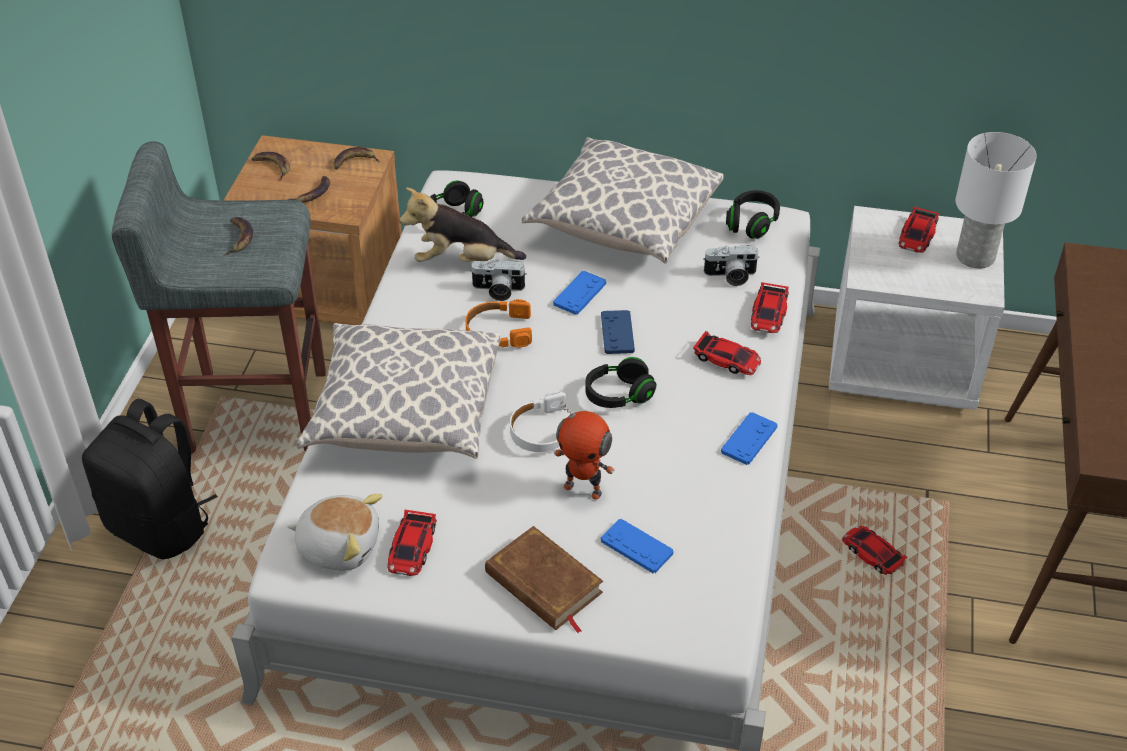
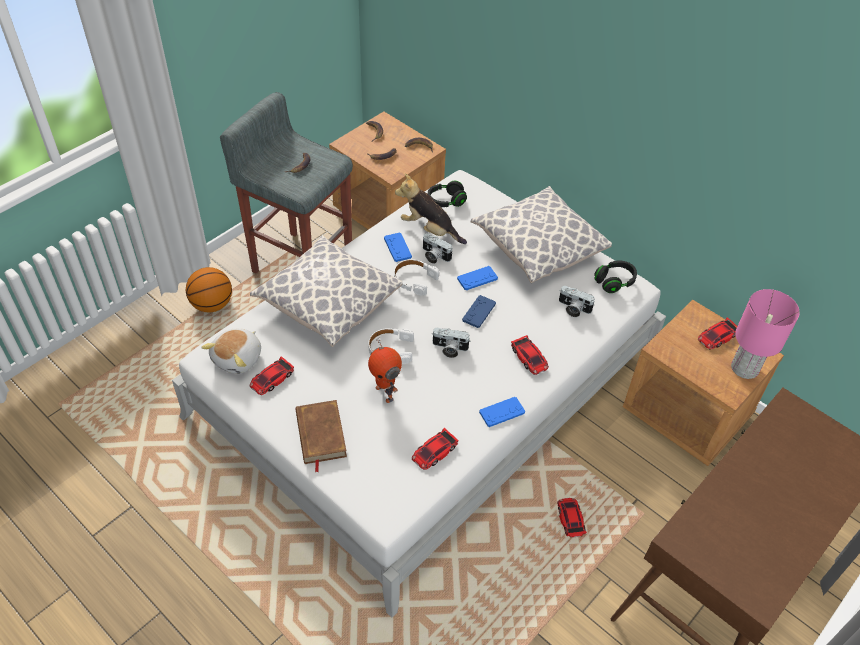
camera: 30 degrees right, 5 degrees up
(161, 526) = (212, 305): black backpack -> basketball
(339, 545) = (238, 359): plush toy -> plush toy turned 75 degrees clockwise
(498, 331) = (414, 280): orange headphones -> white headphones
(618, 395) = (449, 349): black headphones -> camera
(636, 547) = (386, 441): blue game controller -> blue game controller (397, 248)
(769, 313) = (578, 342): toy car -> toy car (434, 452)
(903, 363) = (687, 413): white nightstand -> brown nightstand
(975, 256) = (745, 368): white table lamp -> pink table lamp

